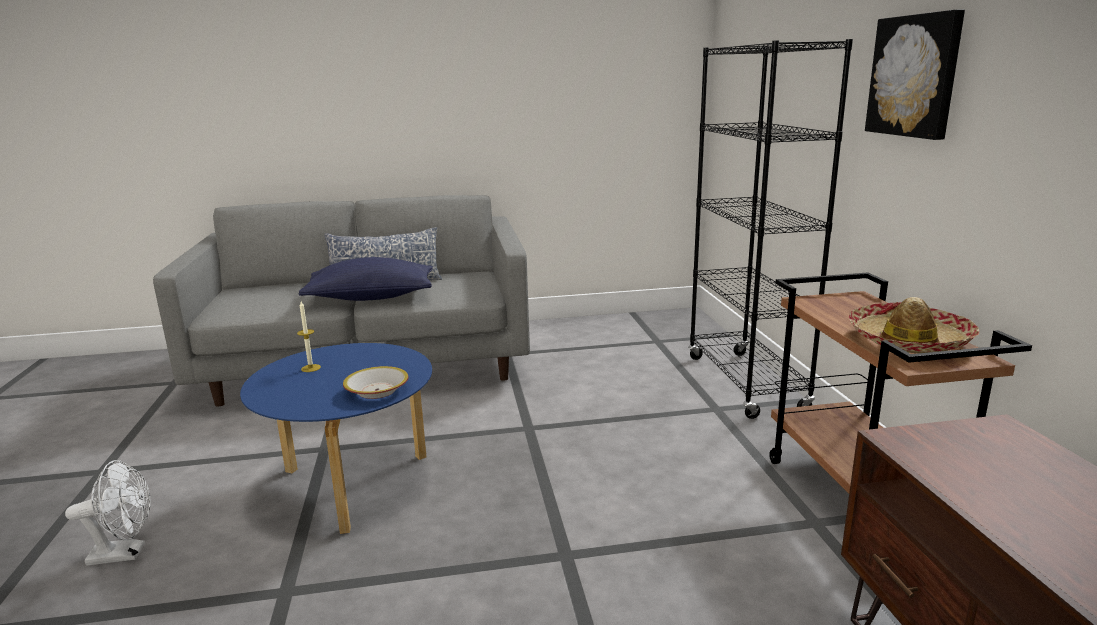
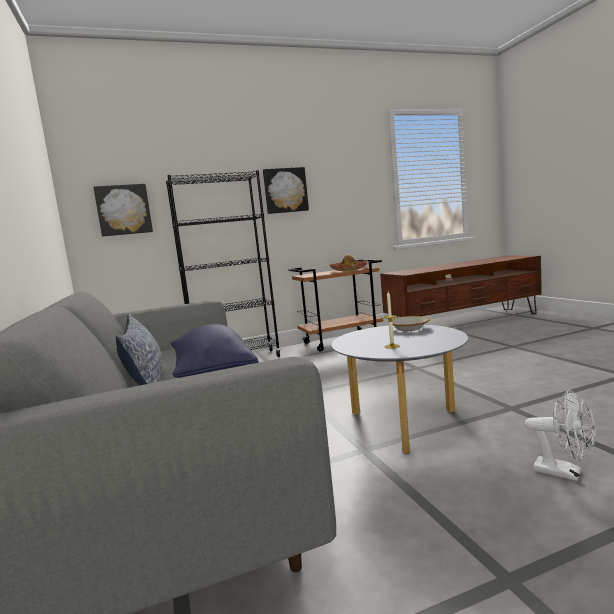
camera: 100 degrees left, 10 degrees down
(126, 553) = (565, 472): white fan -> white fan turned 150 degrees clockwise
(353, 483) = (403, 423): blue coffee table -> grey coffee table
(741, 89) = (124, 210): none -> picture

